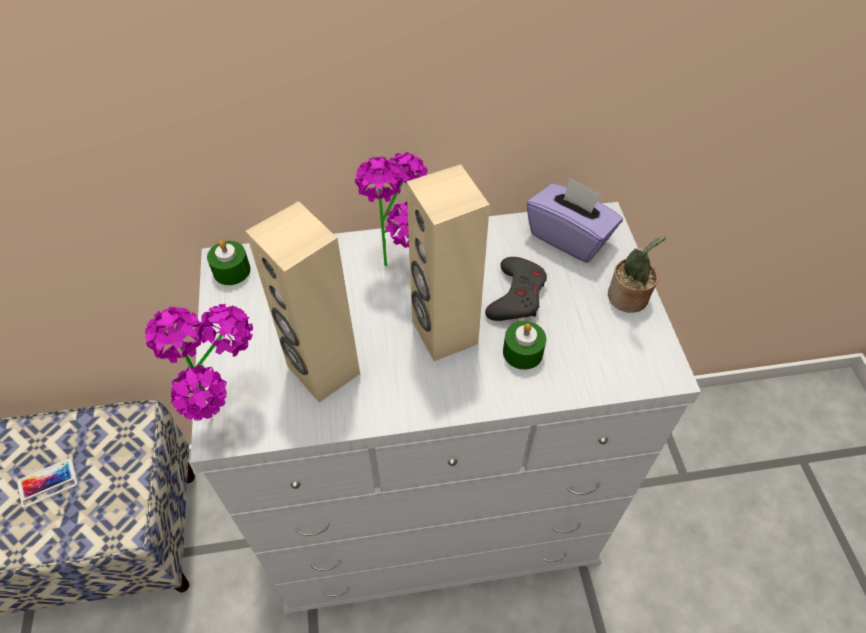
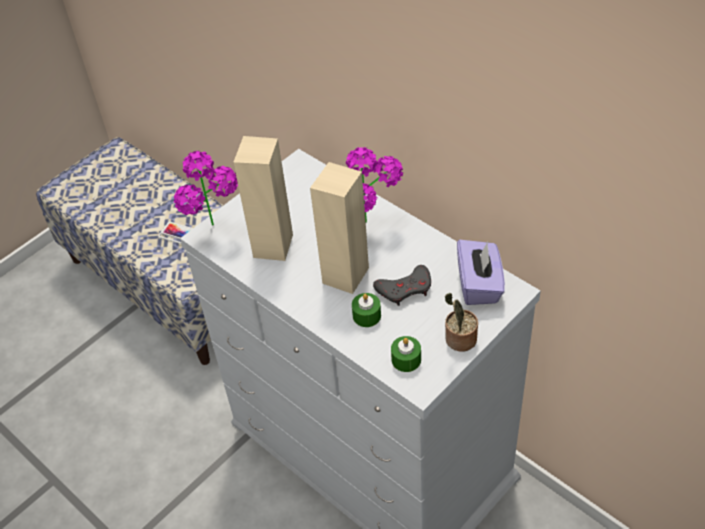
camera: 55 degrees right, 5 degrees down
(231, 270) = (296, 169): green candle -> green candle (406, 359)

